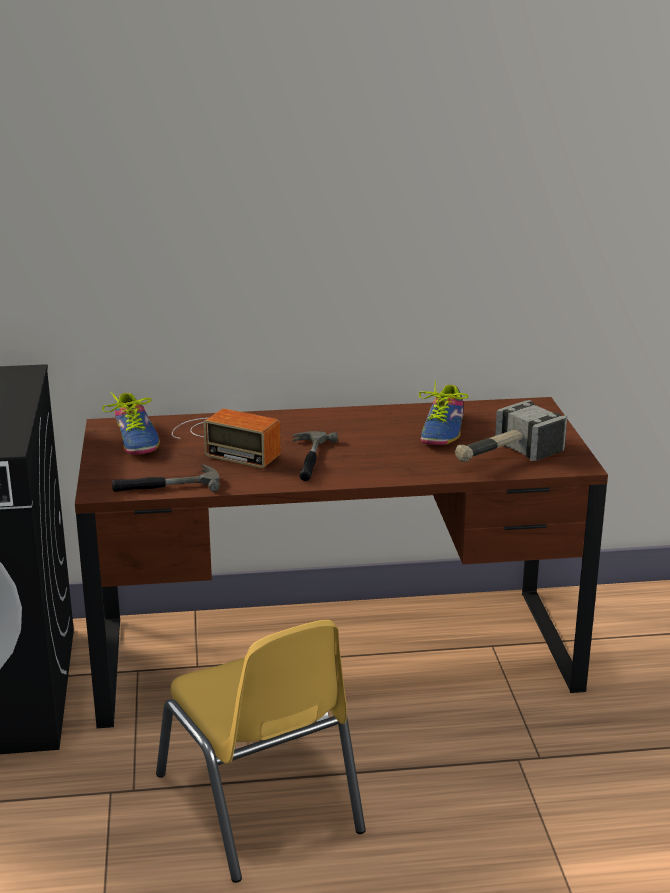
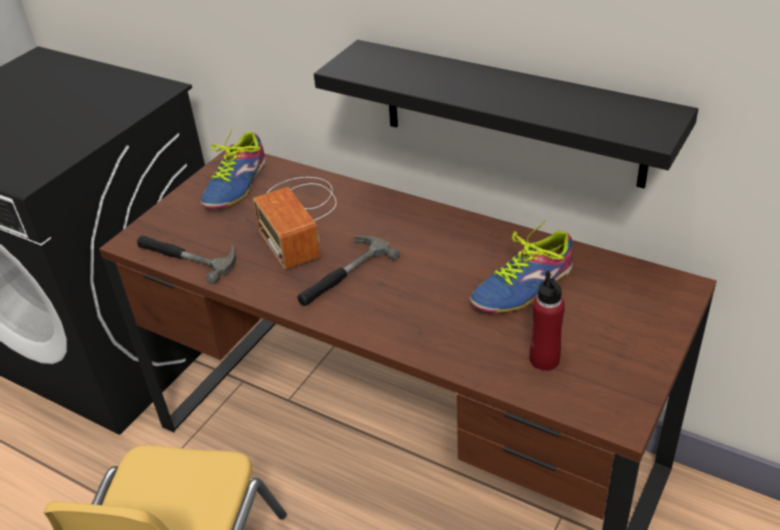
camera: 40 degrees right, 15 degrees up
(380, 309) = (511, 113): none -> black shelf
(503, 456) = (544, 360): hammer -> red bottle

